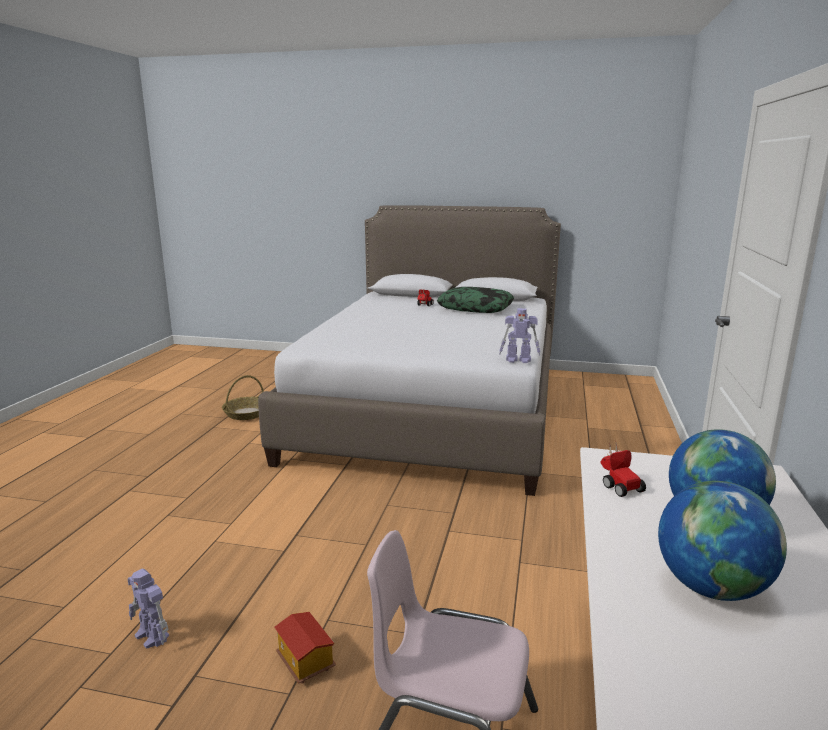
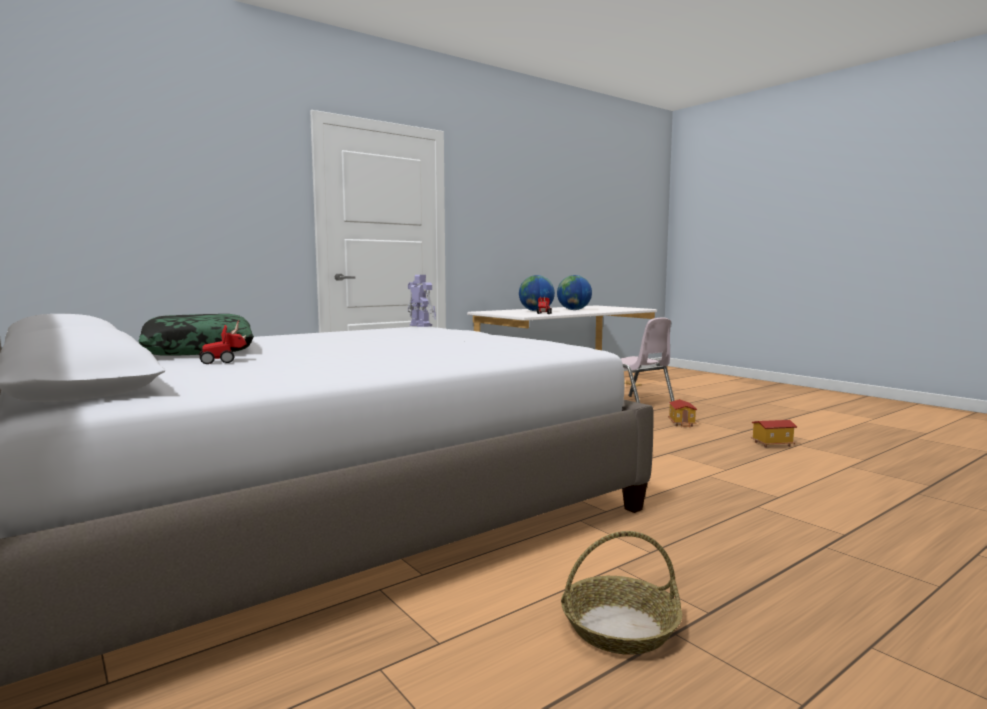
camera: 140 degrees left, 10 degrees down
(152, 636) = (772, 444): toy robot -> toy house

